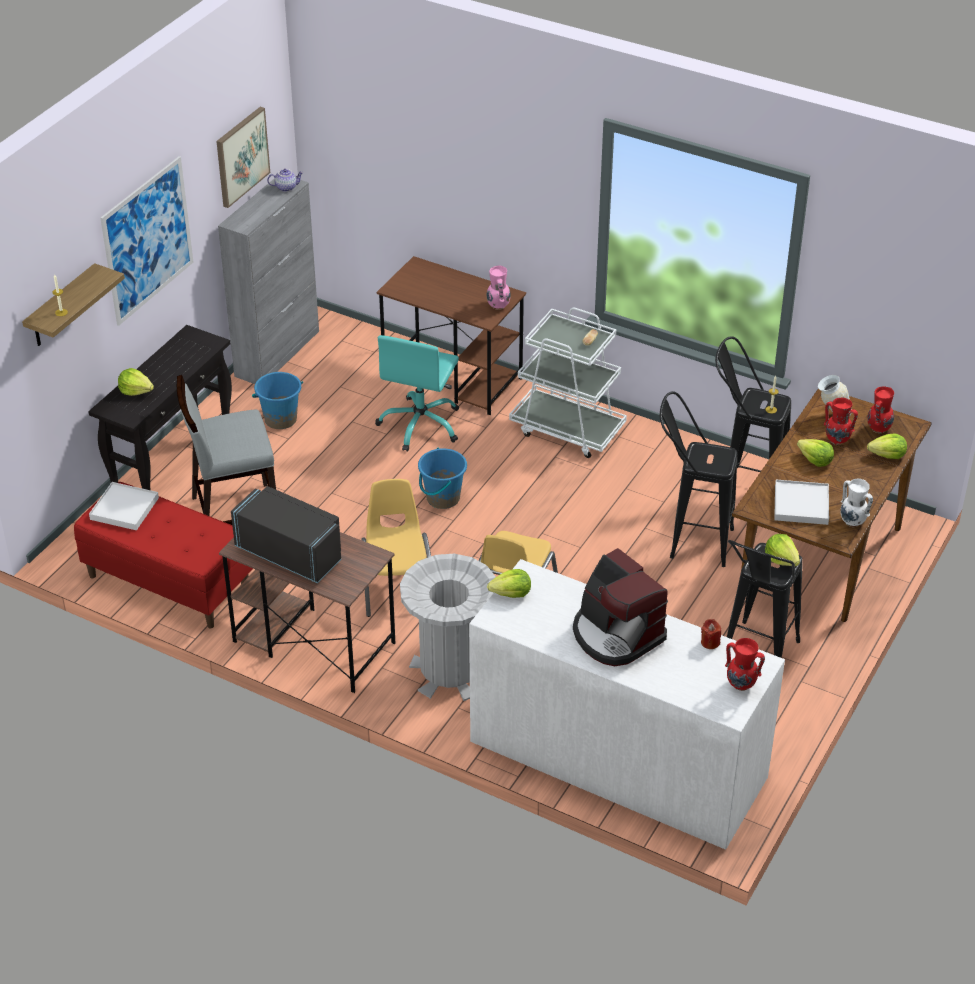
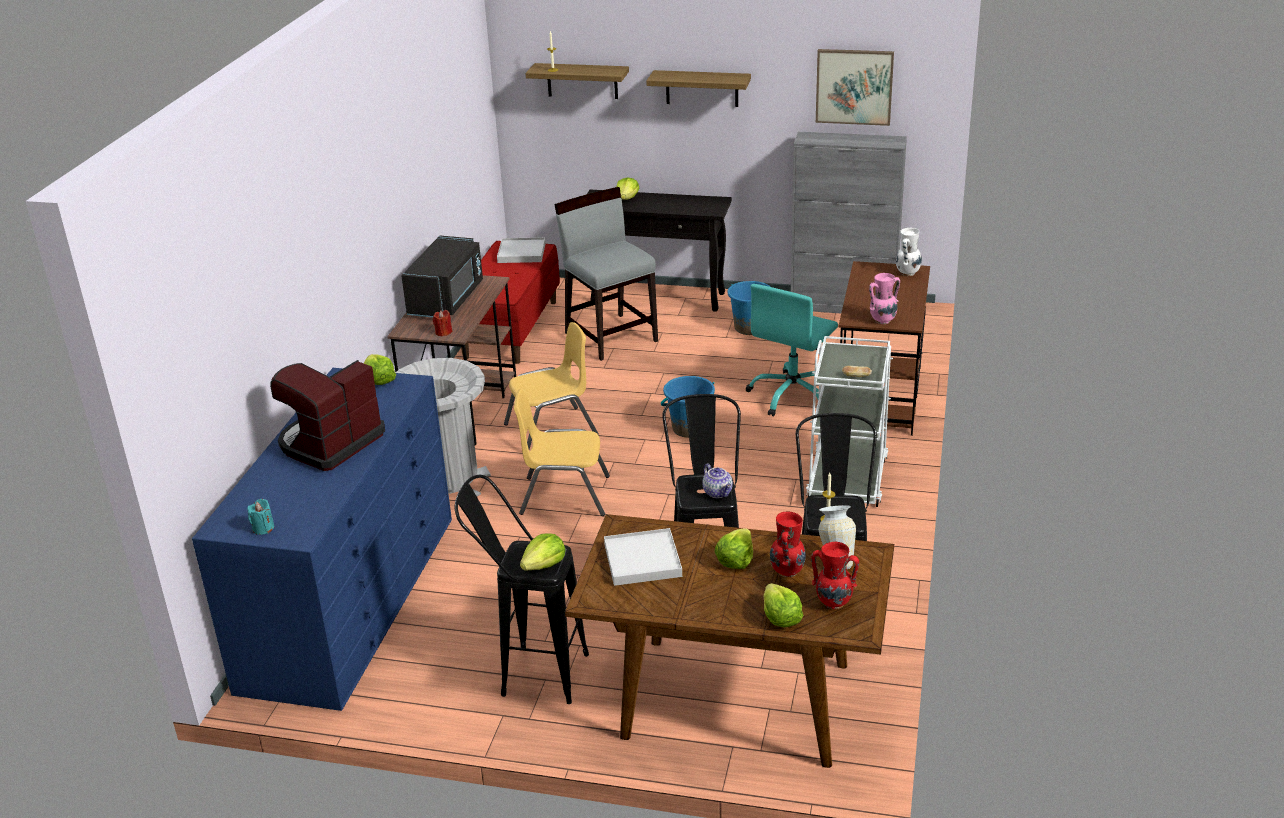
camera: 75 degrees right, 10 degrees down
(148, 240) = (702, 88): picture -> shelf
(286, 187) = (885, 142): teapot -> teapot (718, 492)
(421, 425) = (792, 395): turquoise office chair -> turquoise office chair turned 60 degrees counterclockwise
(617, 759) = (350, 600): white dresser -> blue dresser
(710, 642) = (328, 499): red candle -> red candle (443, 332)
(741, 685) = (263, 528): red vase -> turquoise candle
(852, 522) = (626, 604): white vase -> white vase (907, 273)

